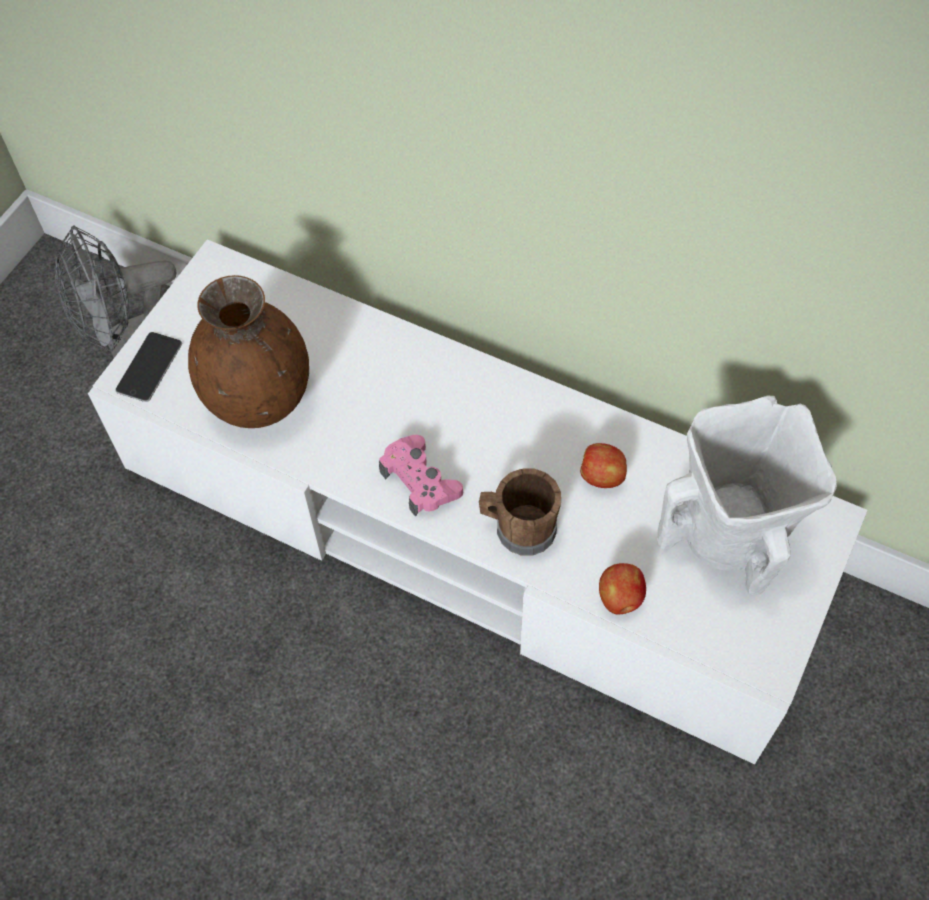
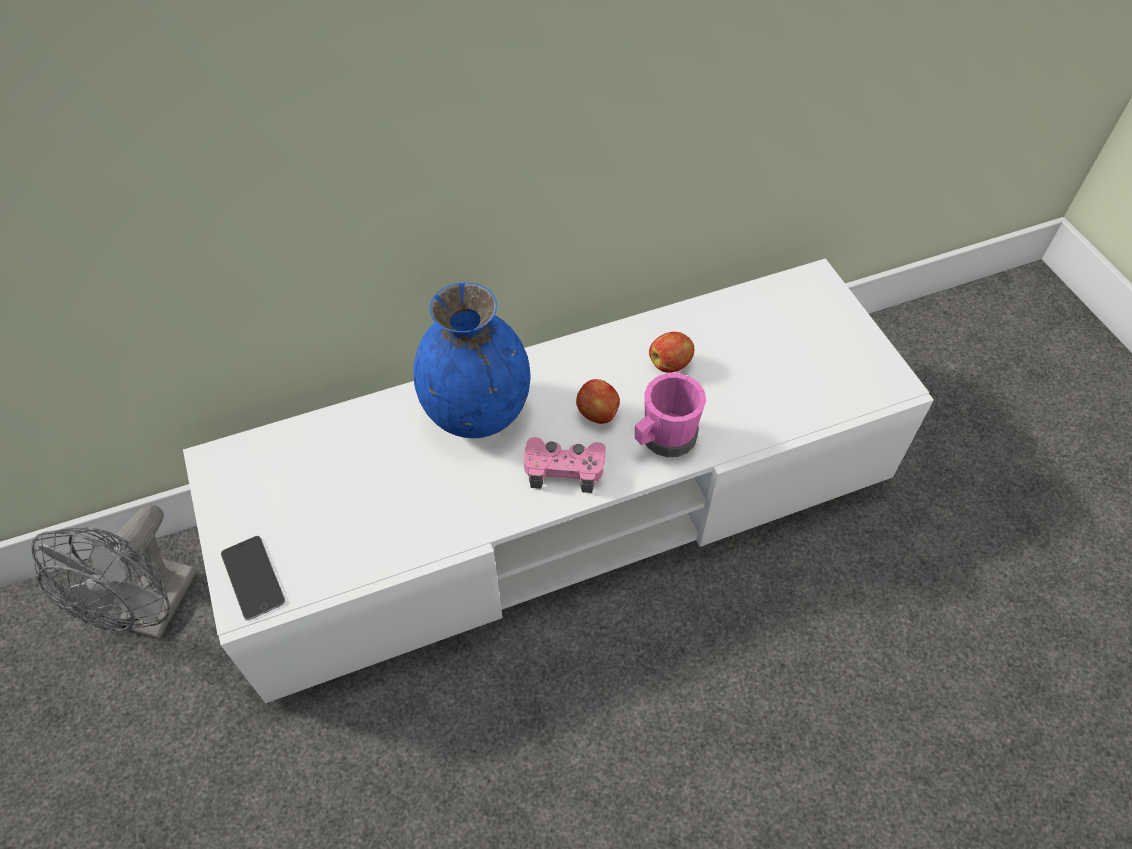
camera: 50 degrees left, 5 degrees down
(259, 397) = (375, 519): brown vase -> none
(415, 382) = (478, 411): none -> blue vase
(518, 528) = (663, 438): brown mug -> pink mug
(620, 598) = (774, 423): apple -> apple (598, 414)
(729, 537) = (781, 334): white vase -> none

